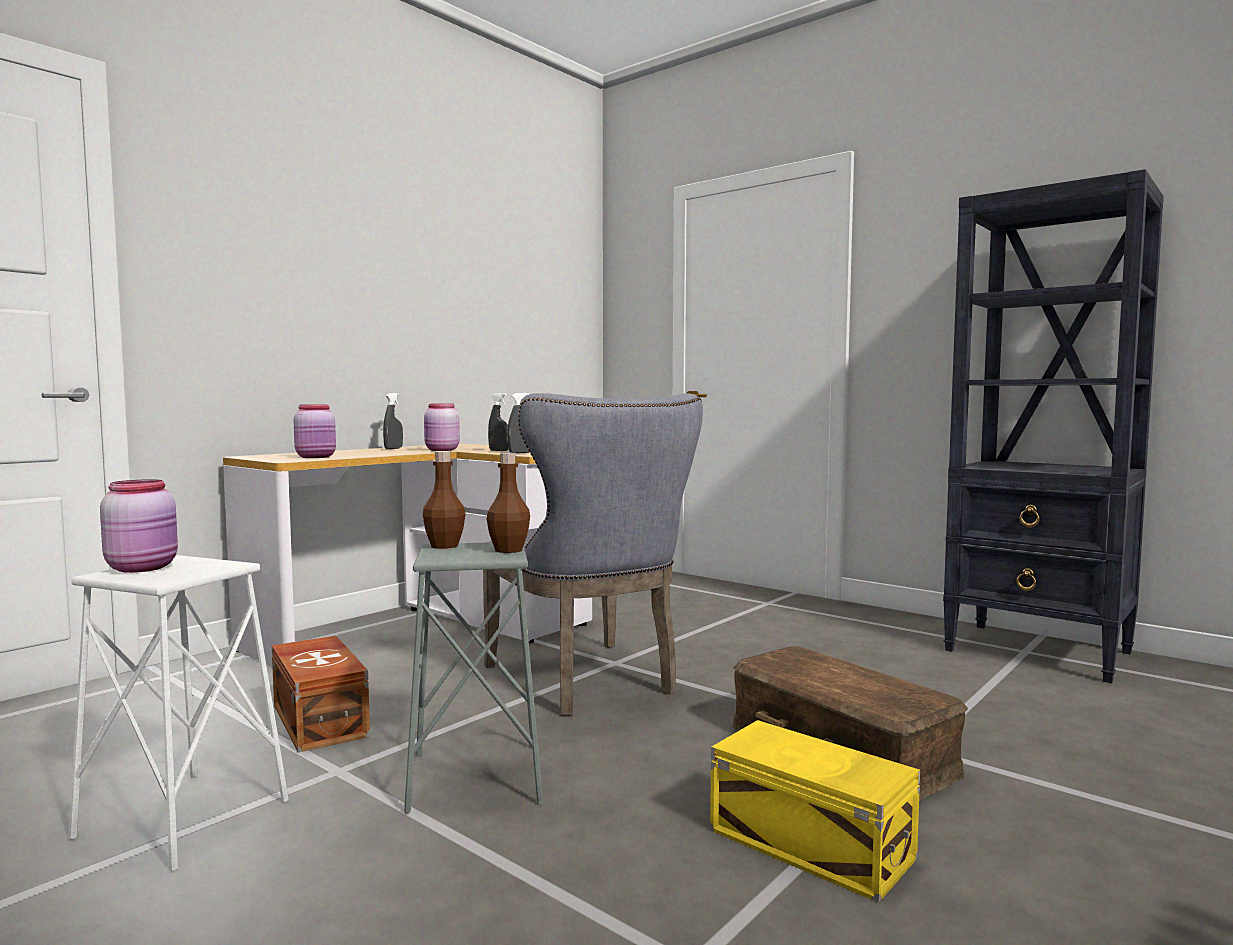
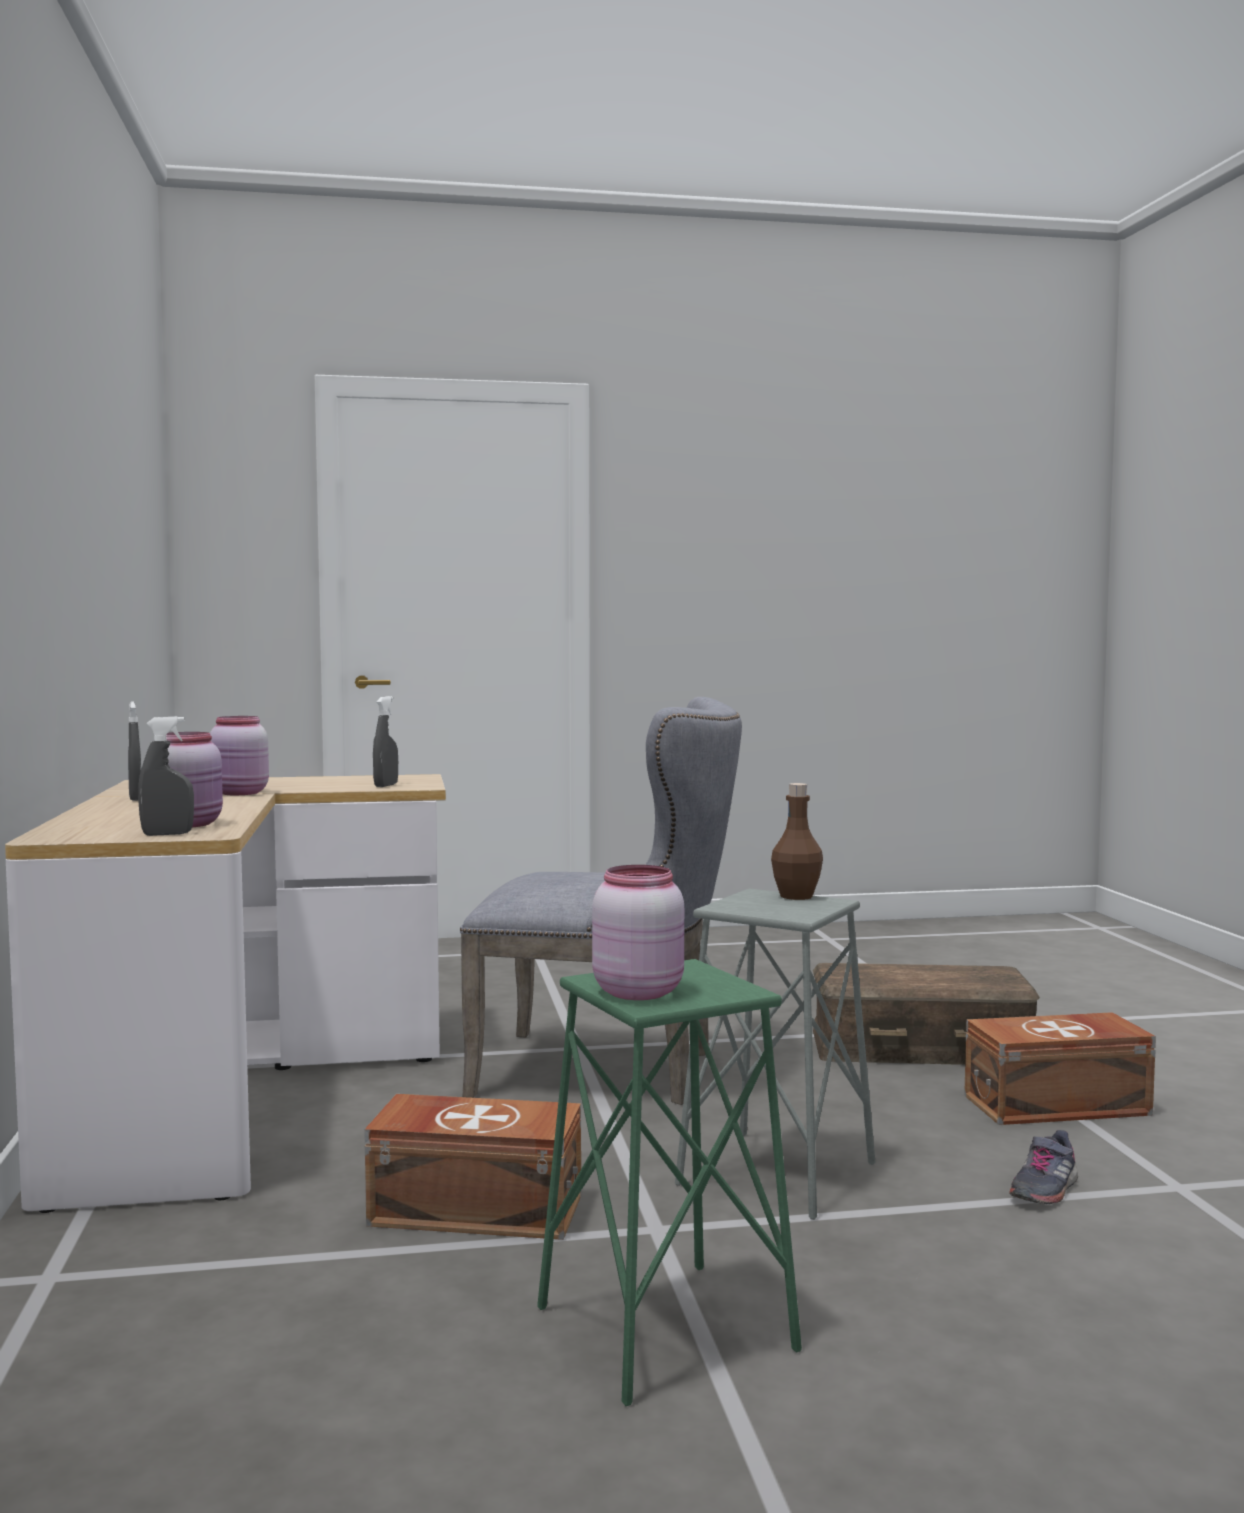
camera: 50 degrees left, 0 degrees up
(184, 818) = (665, 1329): white stool -> green stool
(444, 546) = (728, 906): brown bottle -> none
(499, 450) = (325, 785): grey spray bottle -> grey spray bottle (167, 834)
(583, 890) = (1043, 1189): none -> grey shoe
(811, 846) = (1060, 1106): yellow storage box -> brown storage box
(1039, 652) = (837, 937): black bookcase -> none

